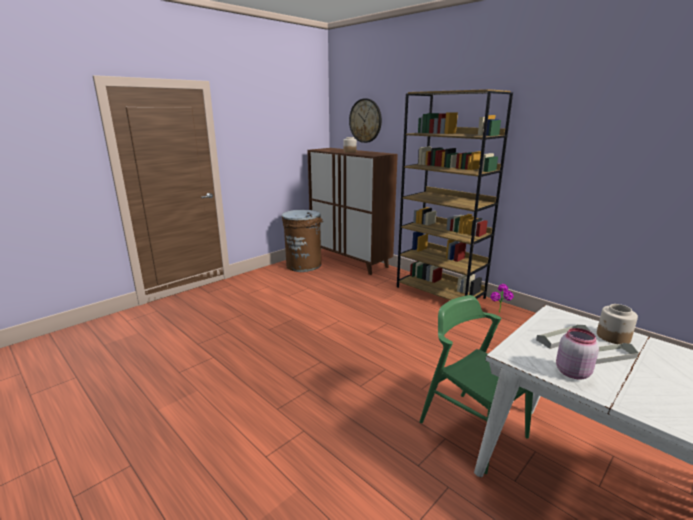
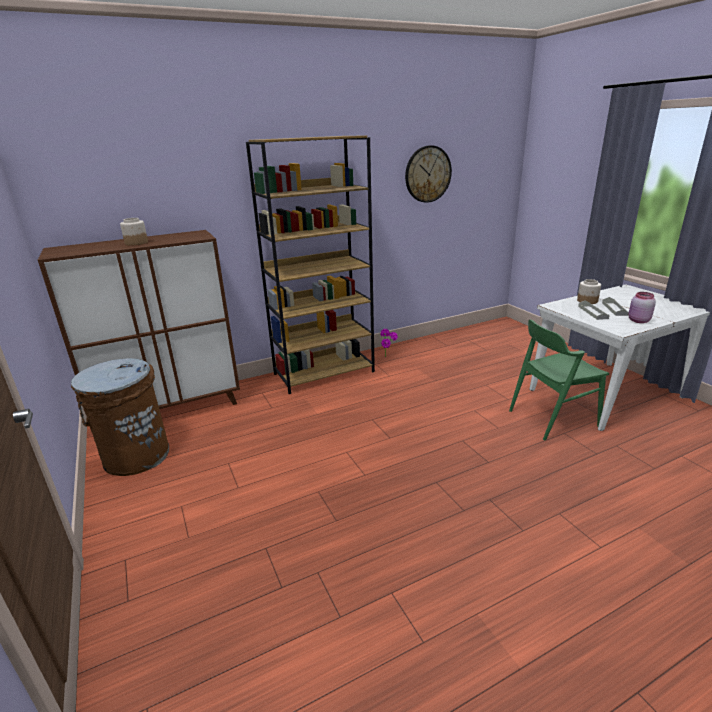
camera: 70 degrees left, 5 degrees up
(365, 120) = (120, 188): wall clock -> wall clock (428, 174)

